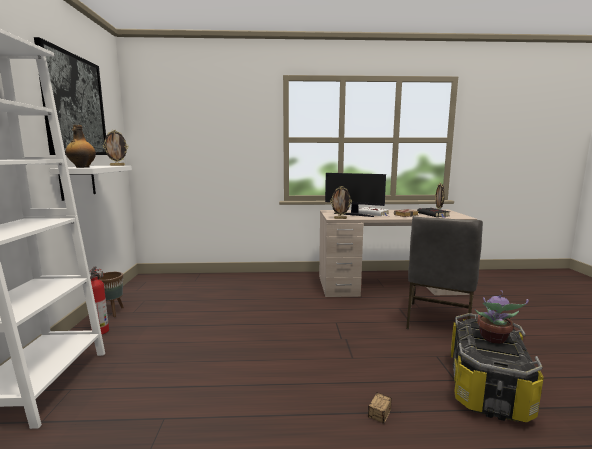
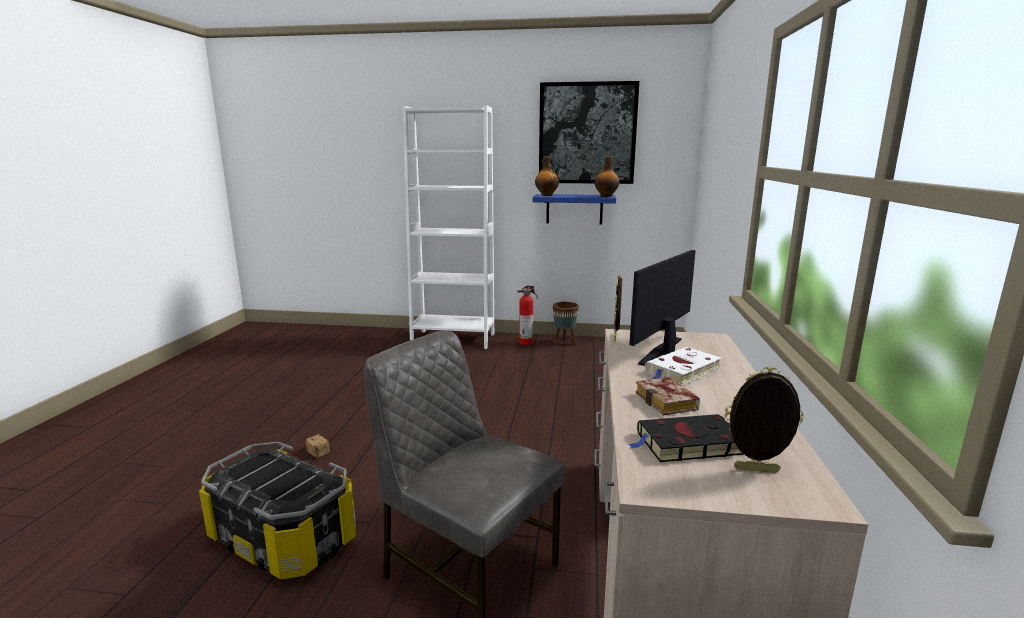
camera: 100 degrees right, 5 degrees up
(77, 182) = (574, 209): white shelf -> blue shelf
(117, 165) = (606, 196): picture frame -> bottle
(493, 339) = (276, 479): potted plant -> none

